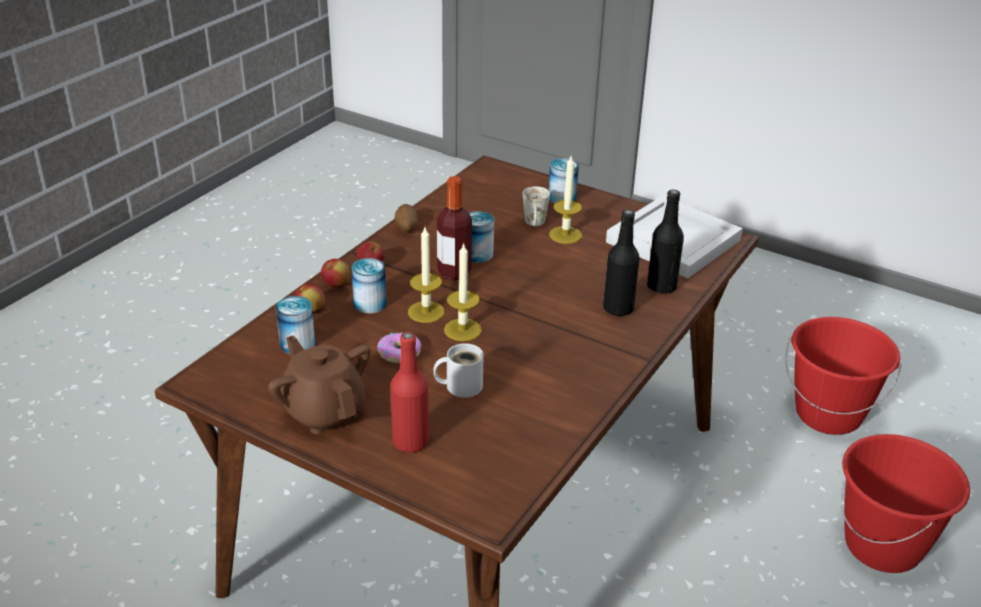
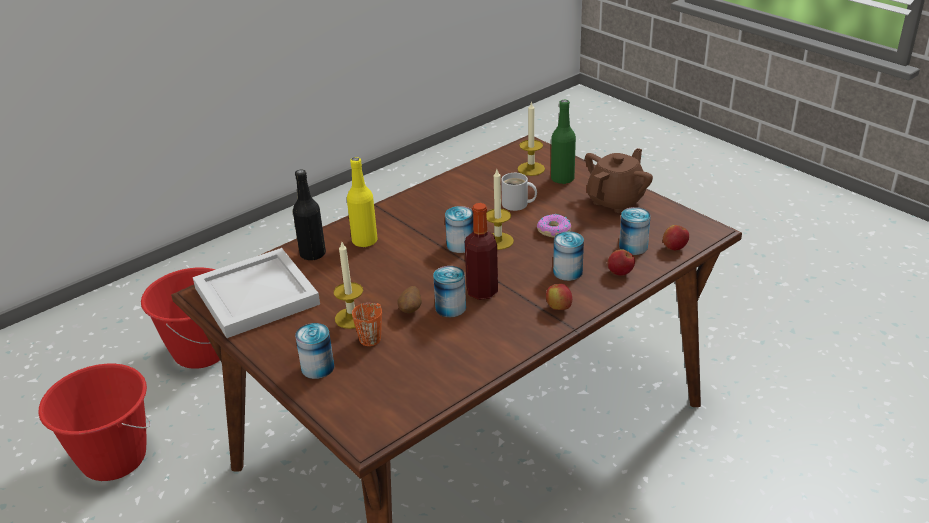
camera: 160 degrees left, 0 degrees up
(324, 411) = (616, 201): brown teapot -> brown teapot turned 120 degrees counterclockwise
(336, 284) = (594, 294): apple -> apple (674, 248)
(406, 228) = (509, 351): potato -> potato (410, 310)
(410, 442) = (562, 179): red bottle -> green bottle
(426, 312) = (522, 259): candle -> candle (531, 169)
(504, 319) = (460, 245): none -> can
(535, 225) = (373, 335): white mug -> orange mug
(618, 309) = (365, 241): black bottle -> yellow bottle

